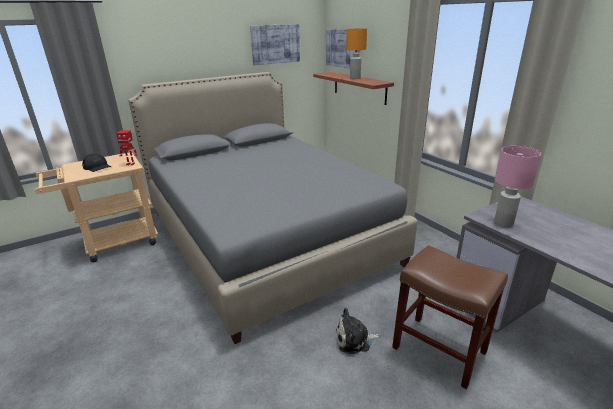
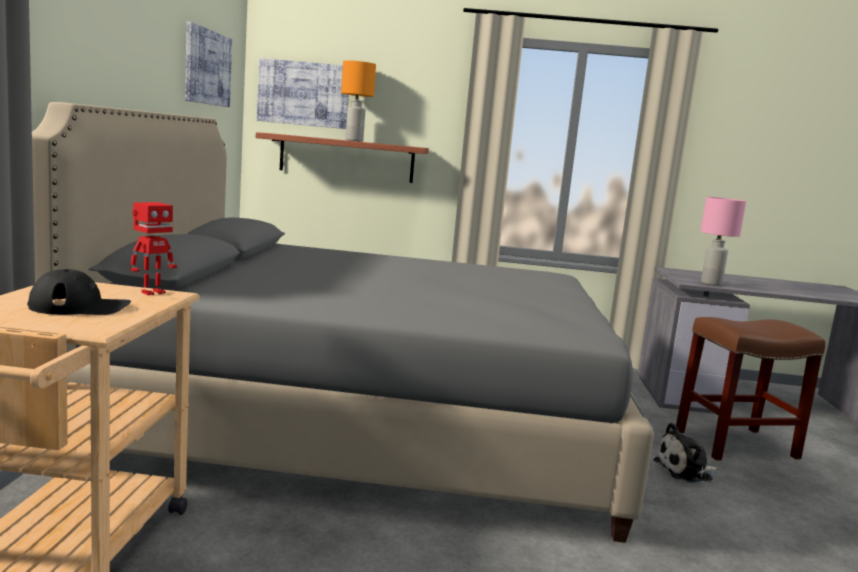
camera: 55 degrees left, 15 degrees down
(355, 340) = (686, 471): plush toy -> plush toy turned 45 degrees clockwise

